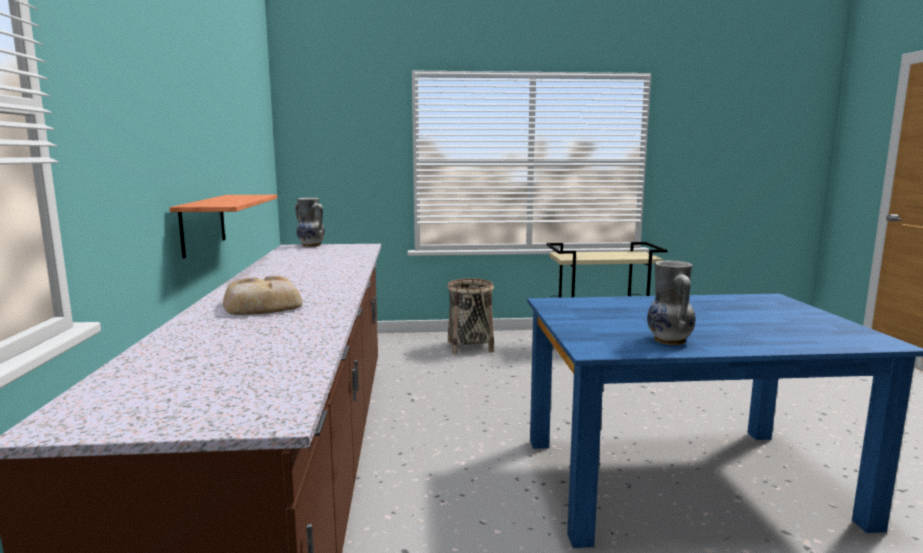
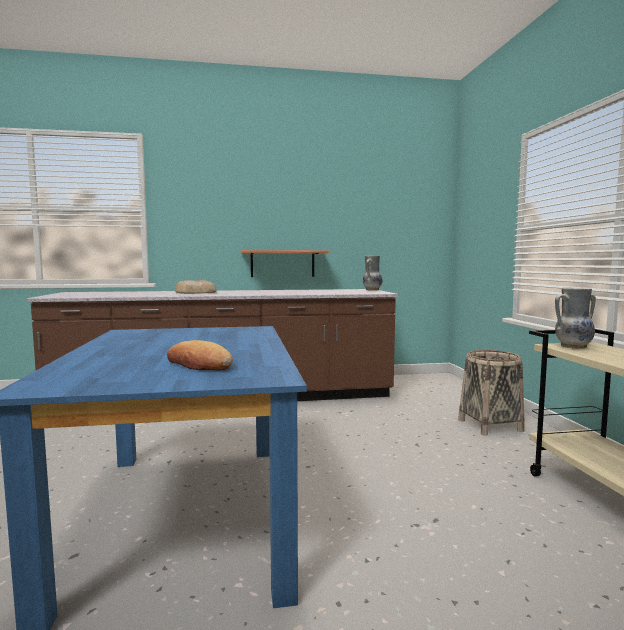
camera: 85 degrees right, 5 degrees down
(668, 341) = (127, 341): vase -> vase (573, 346)
(754, 312) = (199, 364): none -> bread

